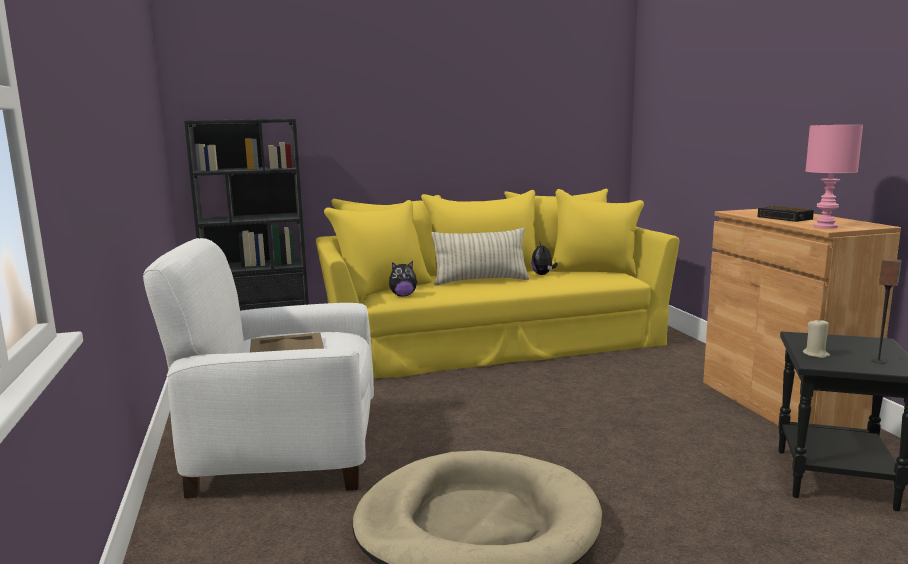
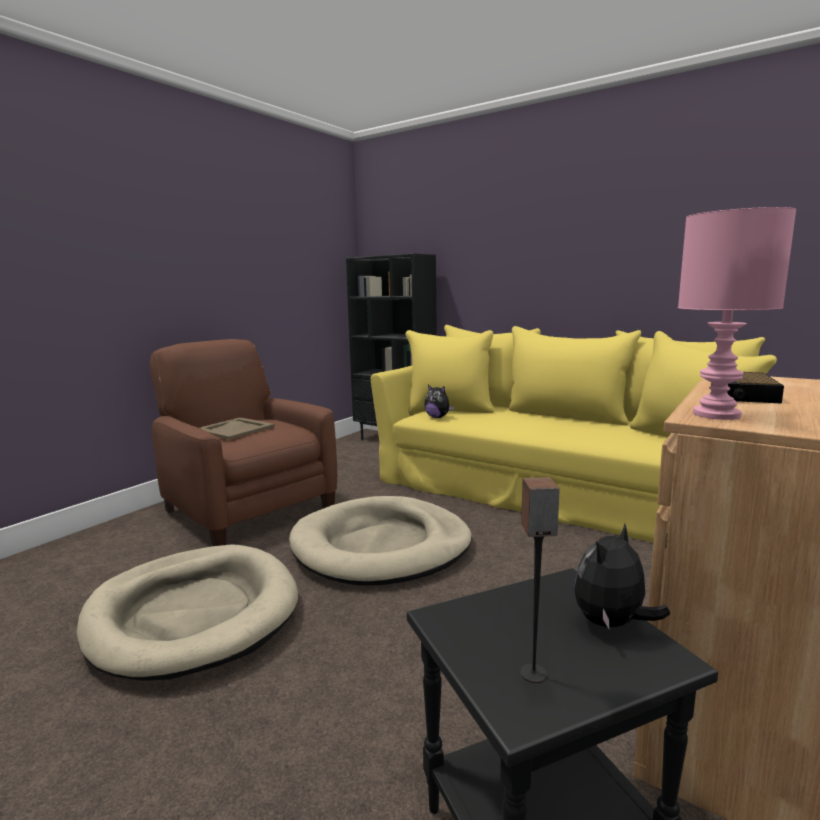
camera: 50 degrees right, 0 degrees up
(283, 452) = (248, 509): white armchair -> brown armchair
(481, 281) = (532, 421): pillow -> none
(481, 421) = (381, 546): none -> beige dog bed
(543, 274) = (610, 429): plush toy -> plush toy (612, 624)
(816, 354) = (489, 612): beige candle -> none

